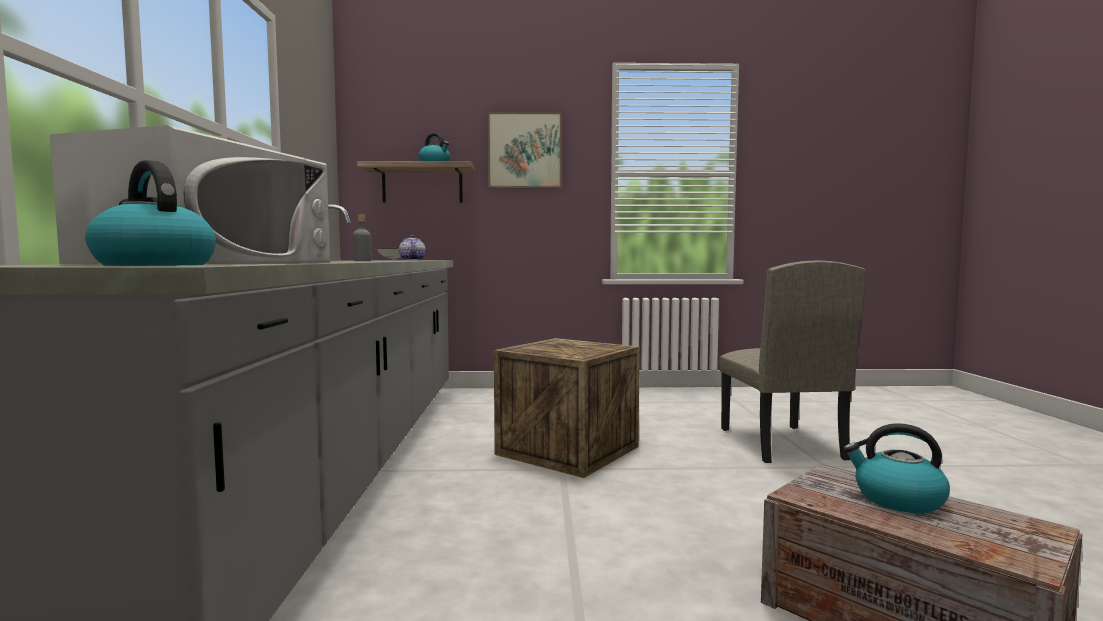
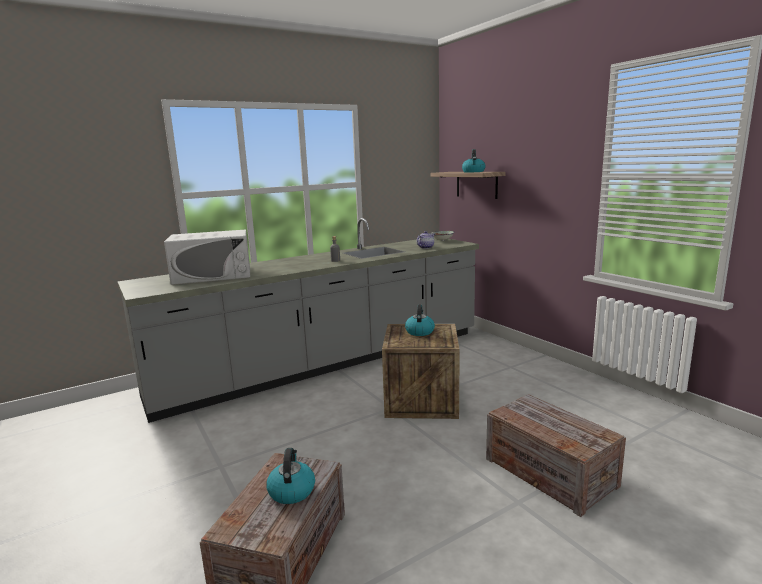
camera: 60 degrees right, 10 degrees up
(154, 265) = (148, 289): kettle -> kettle (419, 331)
(525, 151) = (537, 157): picture -> none
(780, 443) = (549, 472): beige chair -> crate

